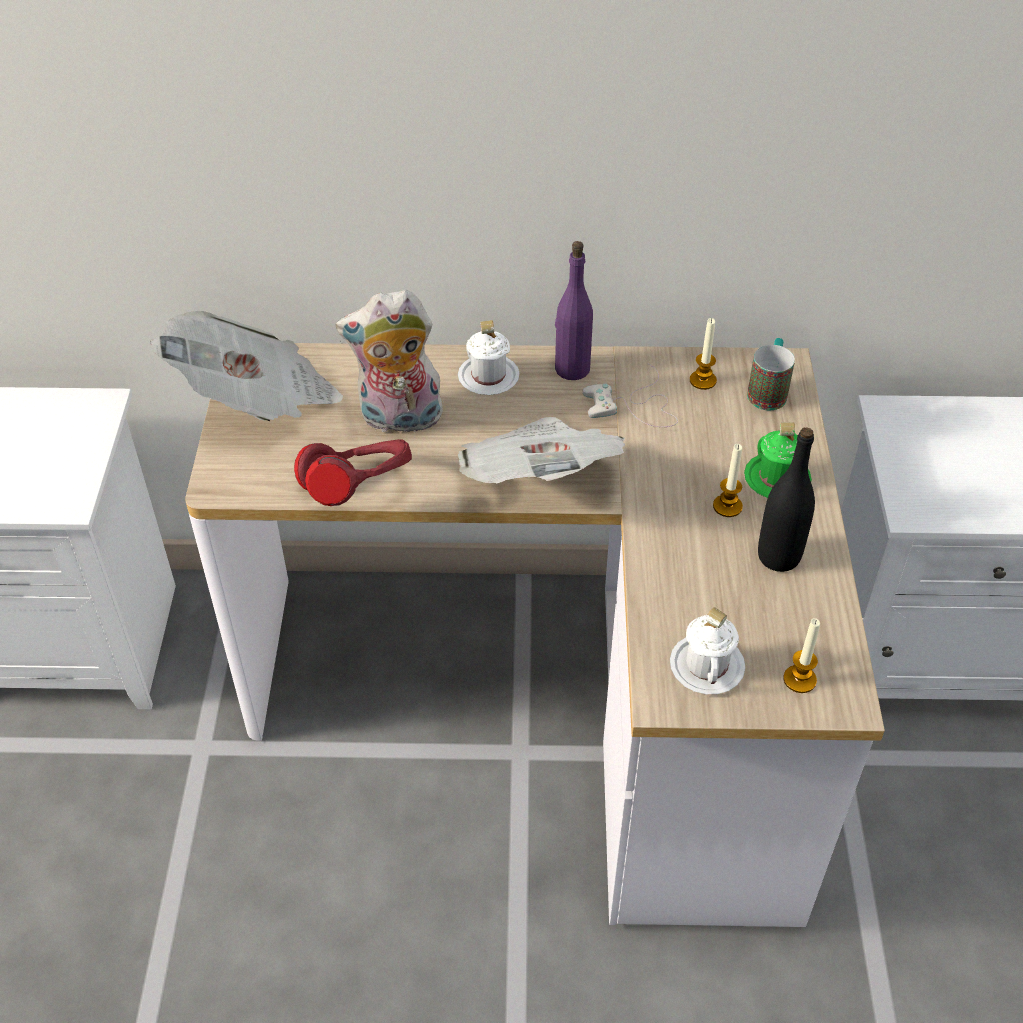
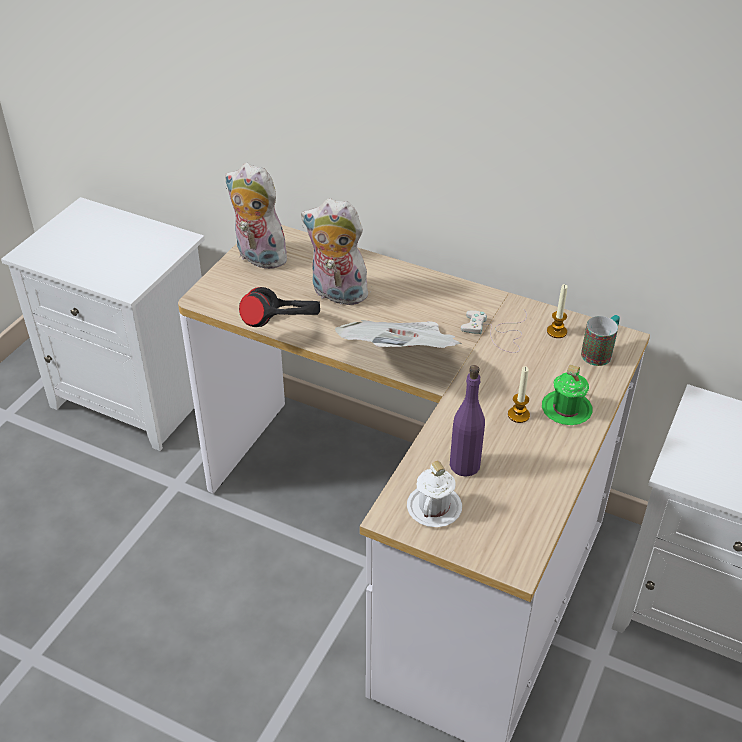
camera: 25 degrees right, 5 degrees down
(257, 400) = (257, 257): newspaper -> plush toy
(358, 492) = (282, 328): red headphones -> black headphones
(488, 377) = (411, 286): white mug -> none
(572, 368) = (470, 297): purple bottle -> purple bottle (464, 465)
(778, 557) = (532, 458): black bottle -> none
(799, 679) = (493, 539): candle -> none

